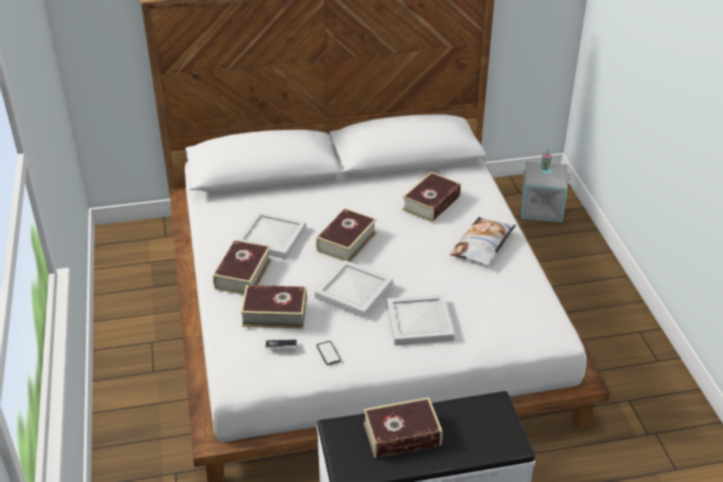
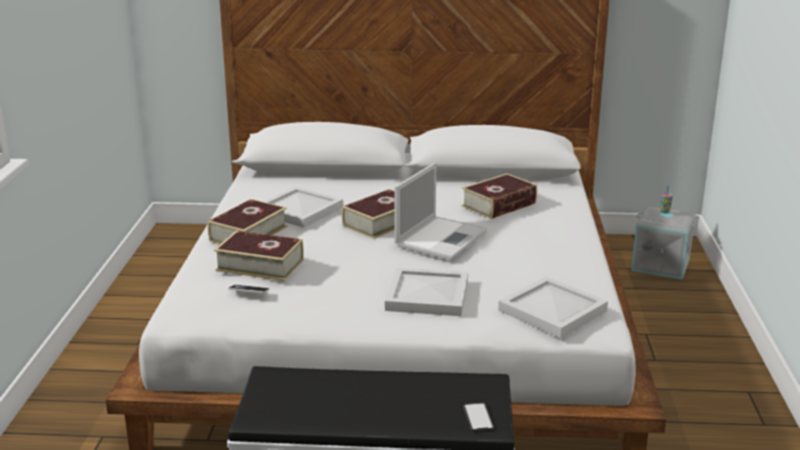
camera: 15 degrees right, 15 degrees down
(328, 353) = (300, 306): phone -> phone (478, 417)
(353, 290) = (364, 259): white tray -> white tray (552, 310)
(402, 434) = (347, 393): book -> none
(403, 253) = (441, 238): none -> laptop
(483, 246) = (543, 244): pillow -> none

